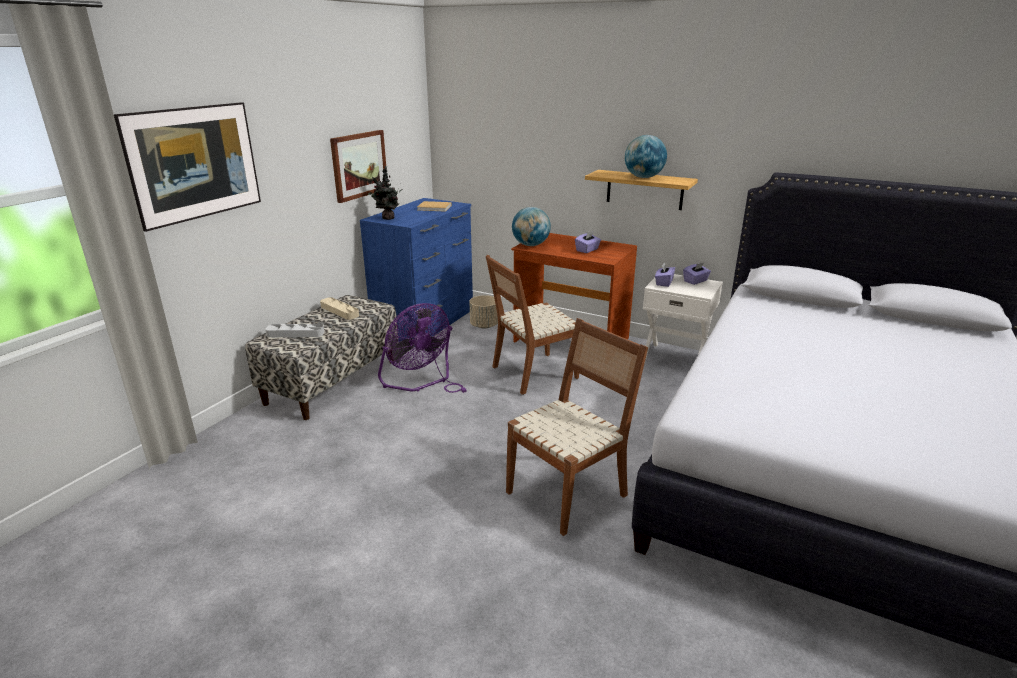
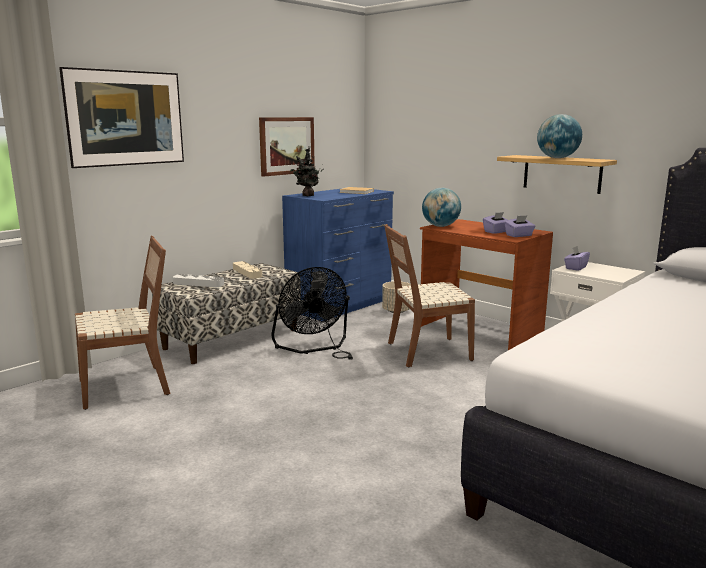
camera: 15 degrees right, 10 degrees down
(427, 381) = (319, 347): purple fan -> black fan
(570, 492) = (418, 452): chair -> chair (129, 386)
(695, 281) = (613, 269): purple tissue box -> purple tissue box (519, 235)

